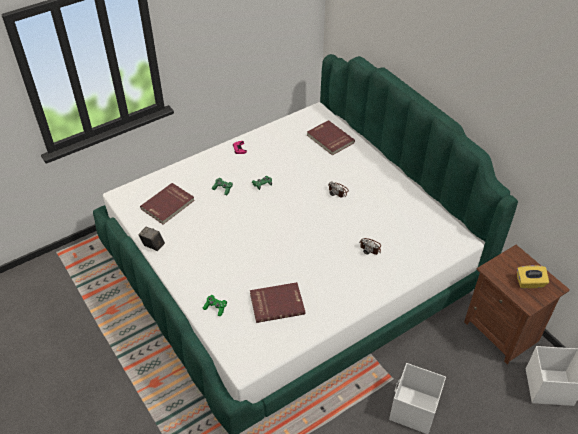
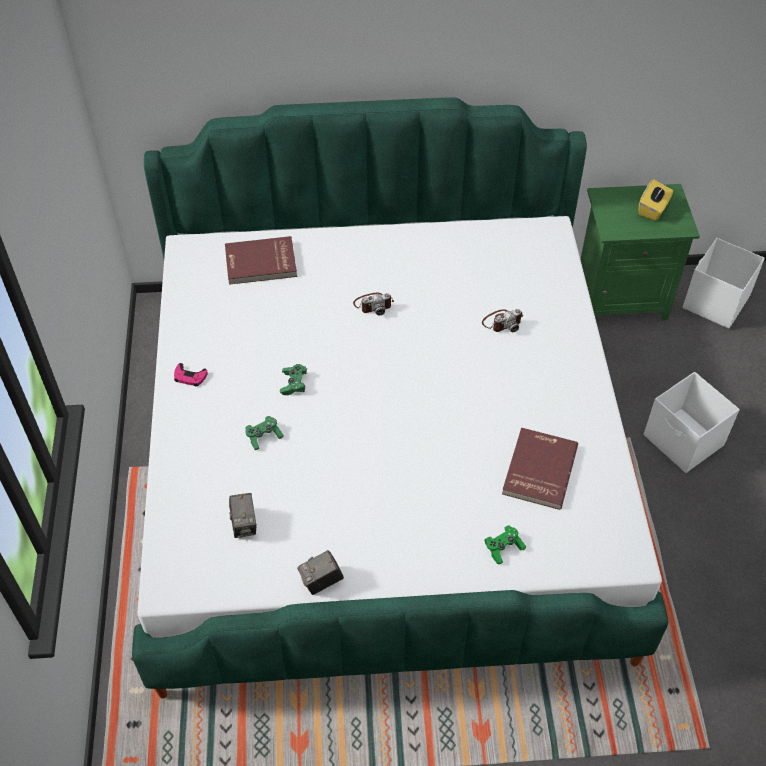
camera: 60 degrees left, 5 degrees up
(168, 205) = (244, 525): red book -> camera
(502, 331) = (620, 297): brown nightstand -> green nightstand

